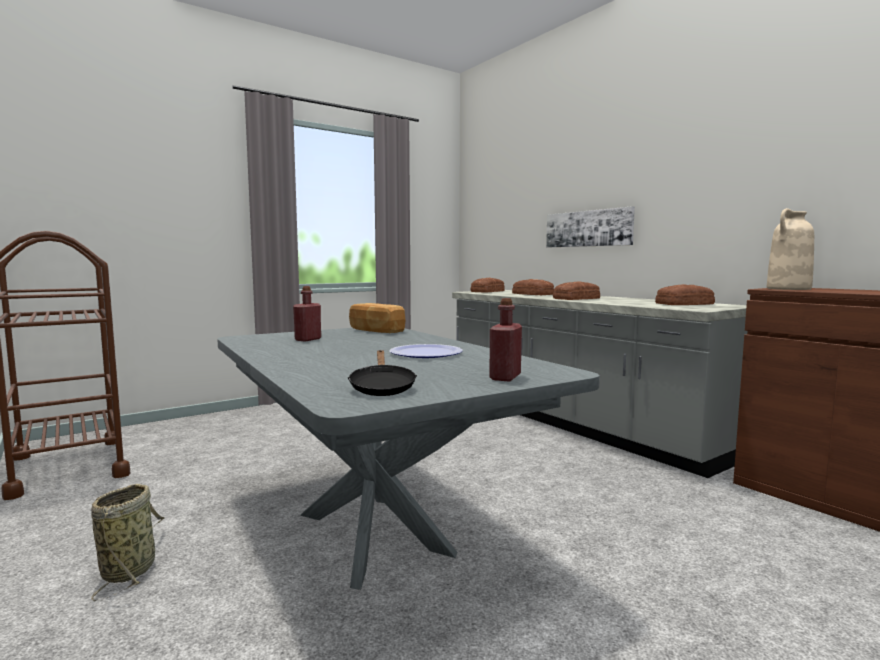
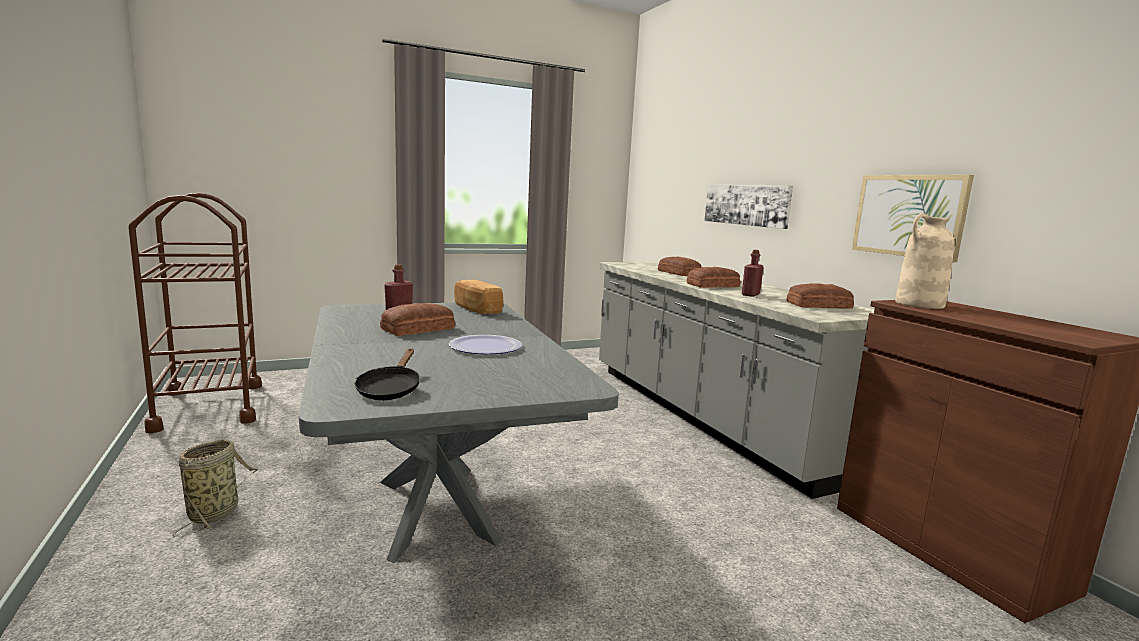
camera: 10 degrees right, 5 degrees up
(488, 291) = (639, 264): bread -> bread (419, 329)
(505, 377) = (519, 388): red bottle -> red bottle (750, 295)
(752, 219) = (909, 216): none -> picture

